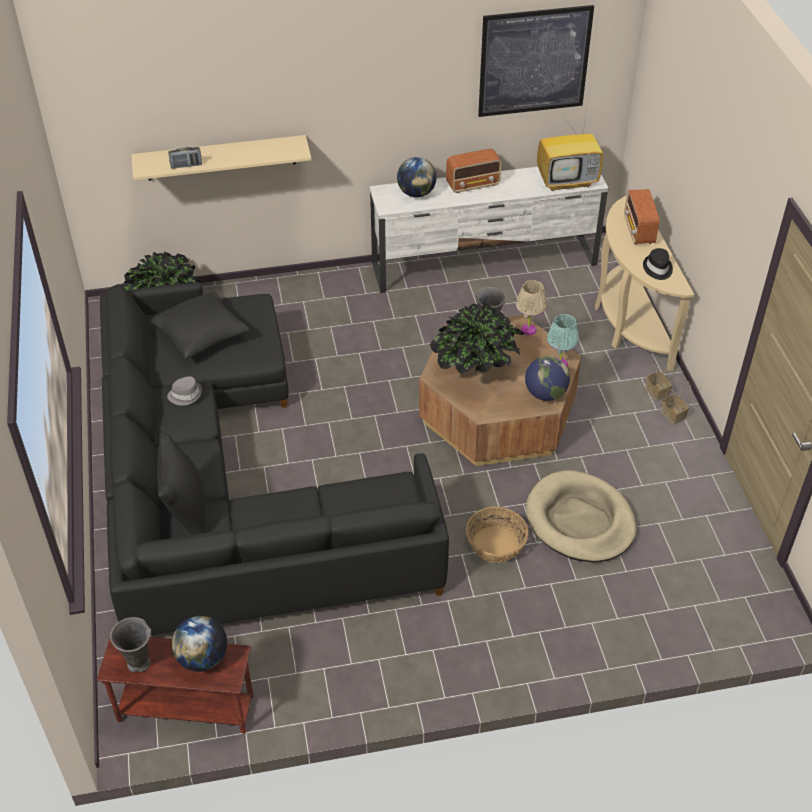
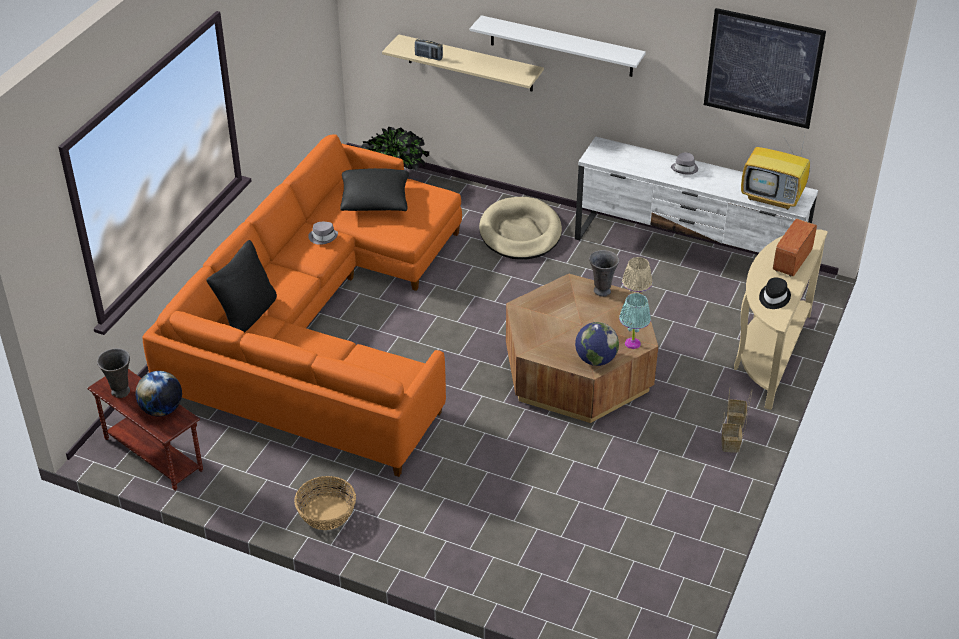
camera: 35 degrees right, 5 degrees down
(227, 485) = (320, 325): black sofa -> orange sofa
(322, 107) = (561, 46): none -> white shelf
(416, 193) = (628, 156): globe -> none
(473, 184) = (685, 168): radio -> grey hat
(475, 372) = (555, 318): potted plant -> none
(495, 544) = (476, 464): basket -> basket (326, 513)
(580, 520) = (562, 481): beige dog bed -> beige dog bed (520, 233)

